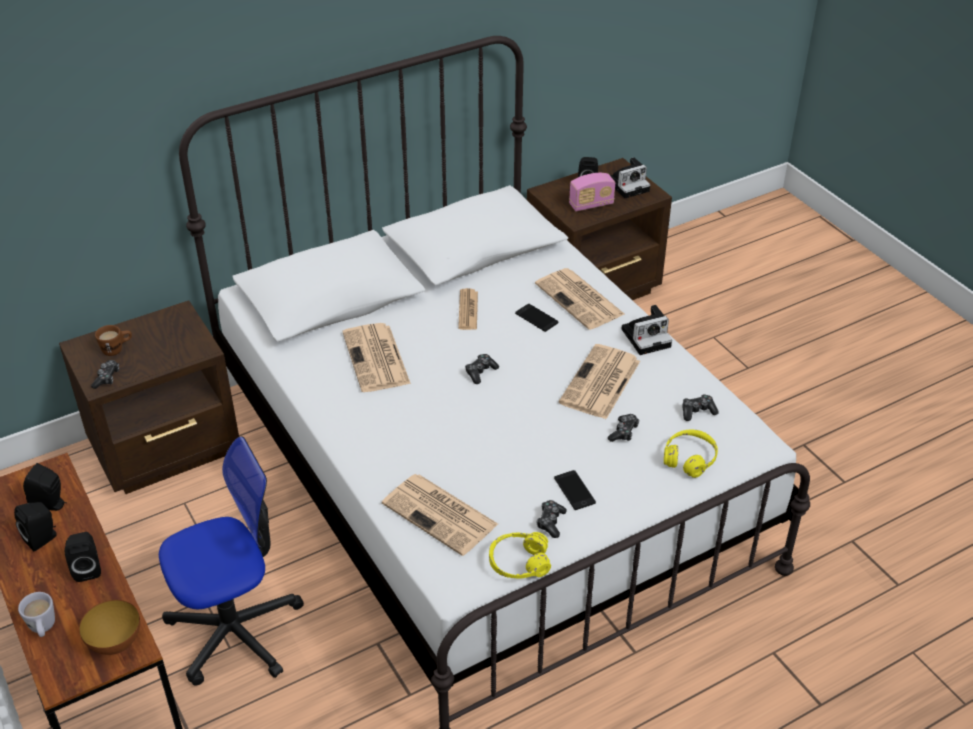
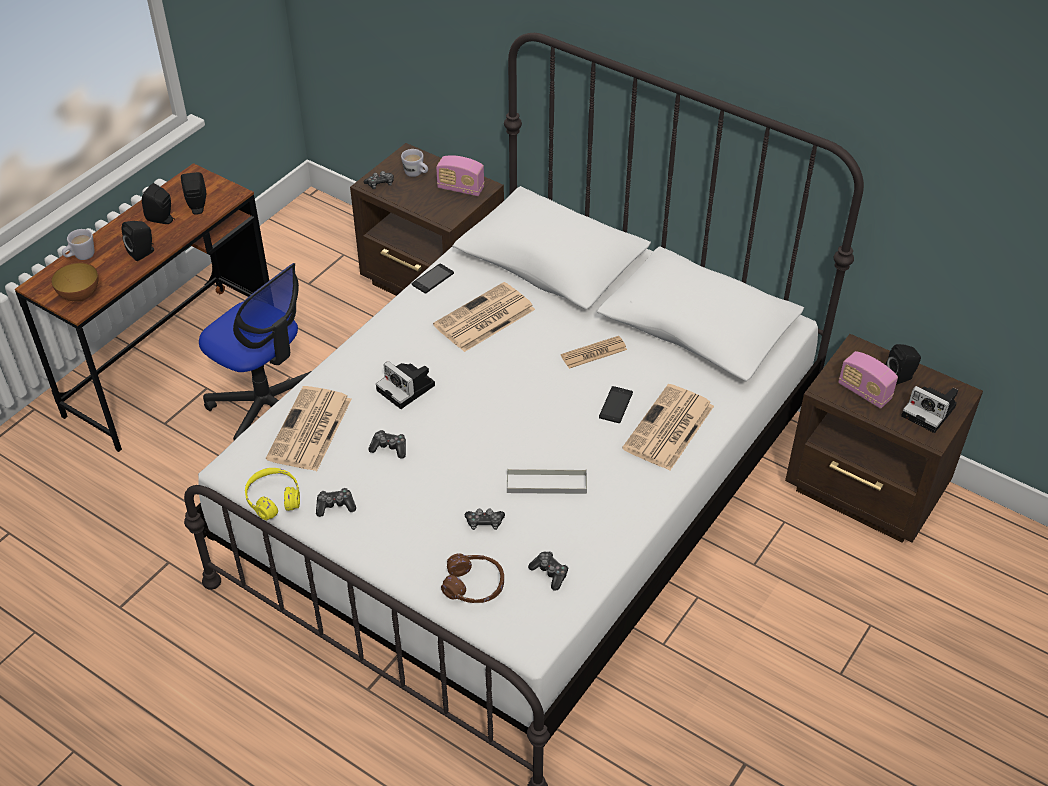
camera: 65 degrees right, 5 degrees up
(117, 349) = (416, 174): brown mug -> white mug
(168, 327) = (460, 188): none -> radio
(480, 372) = (508, 392): game controller -> game controller (389, 448)
(574, 490) = (384, 510): phone -> phone (433, 279)
(600, 383) = (546, 483): newspaper -> grey tray
(647, 337) = (644, 499): camera -> camera (408, 388)
(689, 459) = (474, 585): yellow headphones -> brown headphones

